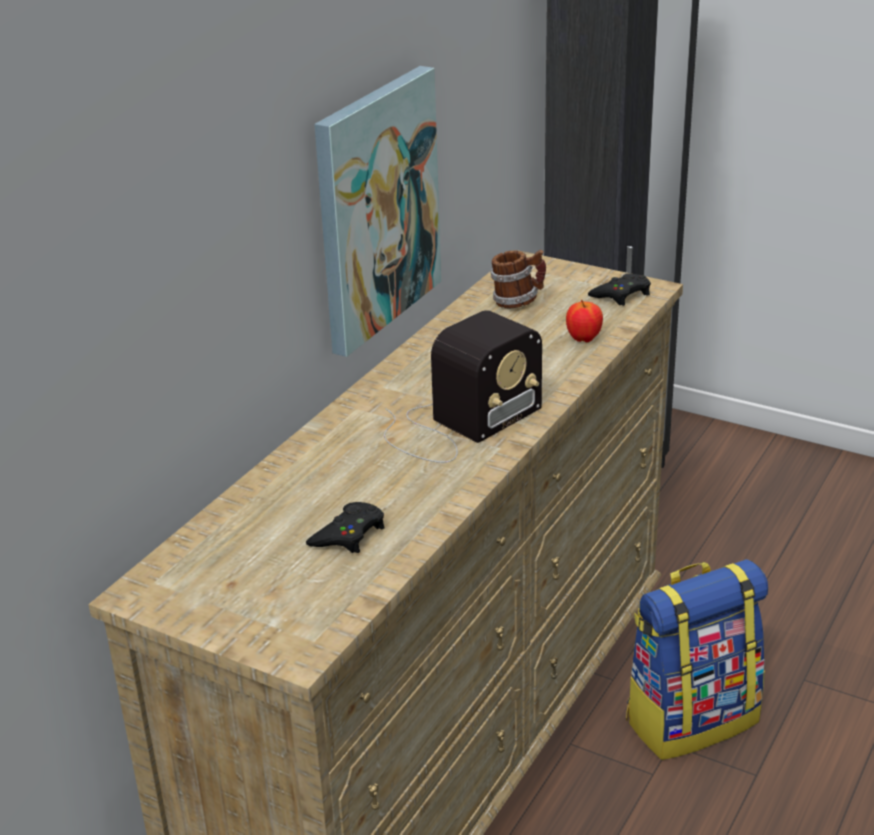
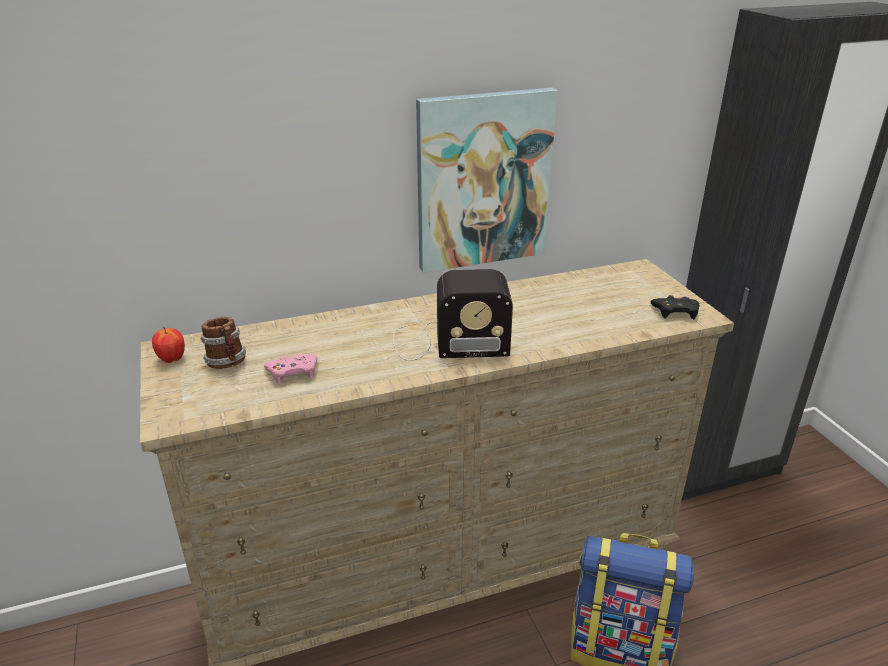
camera: 40 degrees right, 0 degrees up
(349, 534) = (293, 372): black game controller -> pink game controller
(518, 302) = (598, 288): mug -> mug (228, 363)
(583, 339) = (604, 328): apple -> apple (172, 359)

